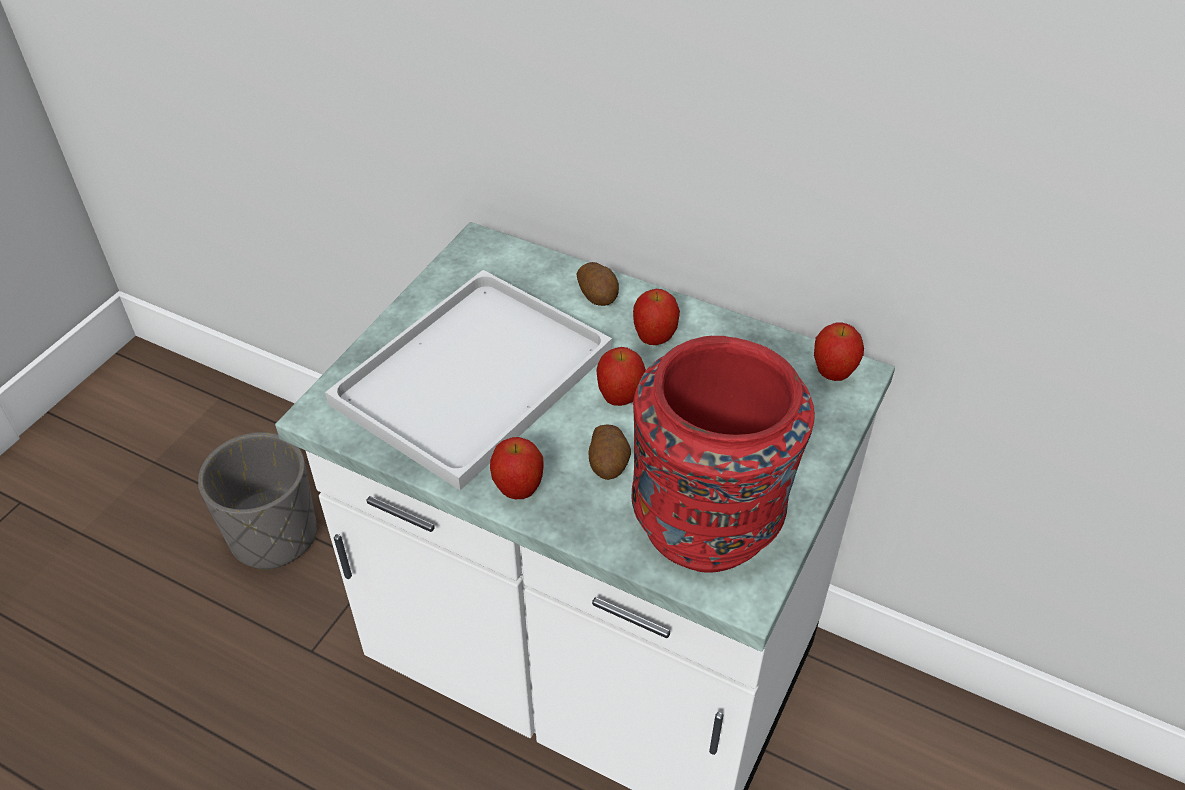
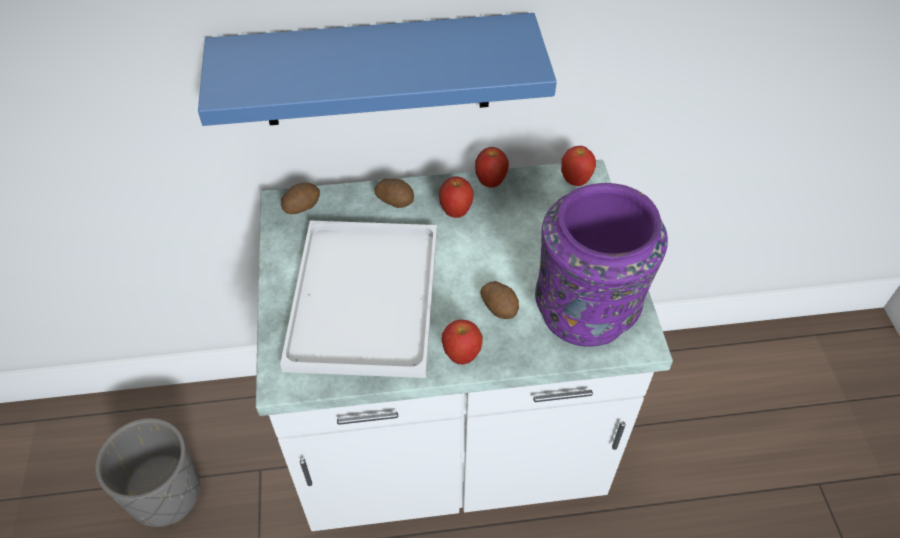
camera: 35 degrees left, 5 degrees up
(495, 255) = (301, 206): none -> potato
(620, 120) = (376, 71): none -> blue shelf
(620, 398) = (469, 262): apple -> apple (490, 182)
(709, 522) = (587, 310): red vase -> purple vase

